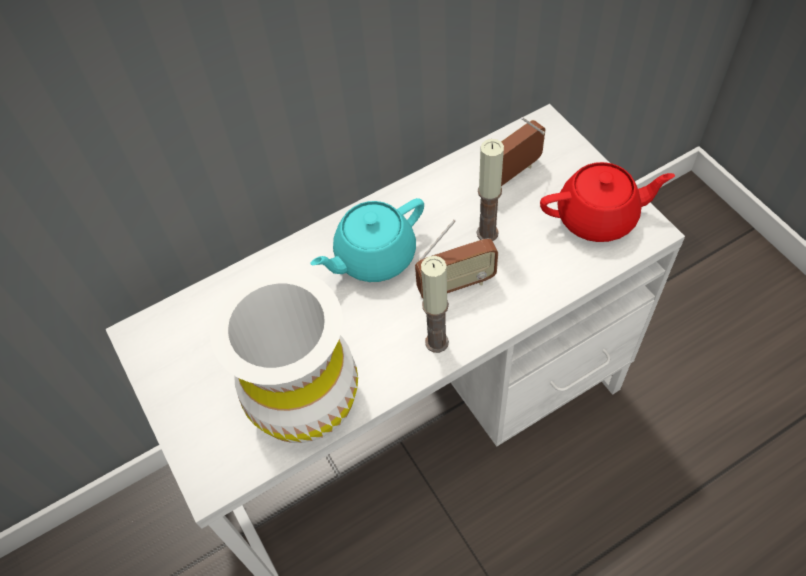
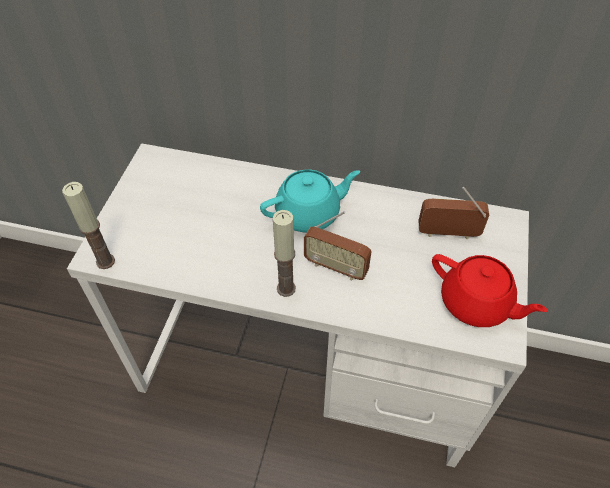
camera: 40 degrees right, 5 degrees down
(305, 401) = (182, 257): white vase -> none
(373, 256) = (309, 214): turquoise teapot -> turquoise teapot turned 150 degrees clockwise
(487, 233) = (391, 254): candle -> candle (105, 261)

